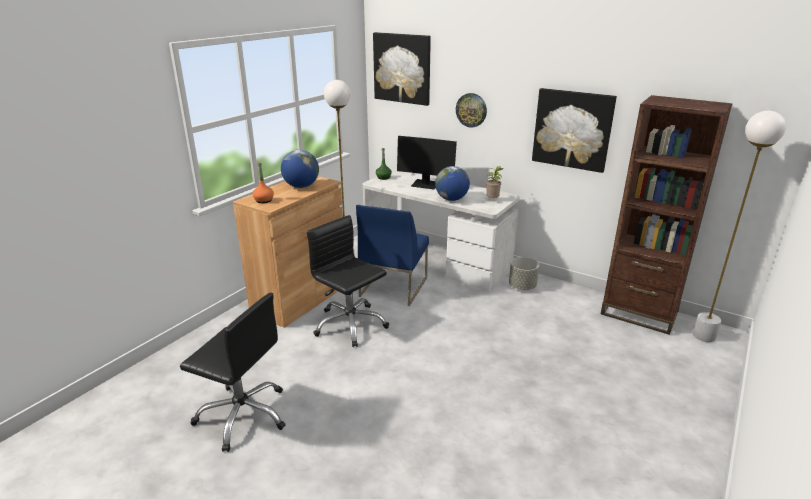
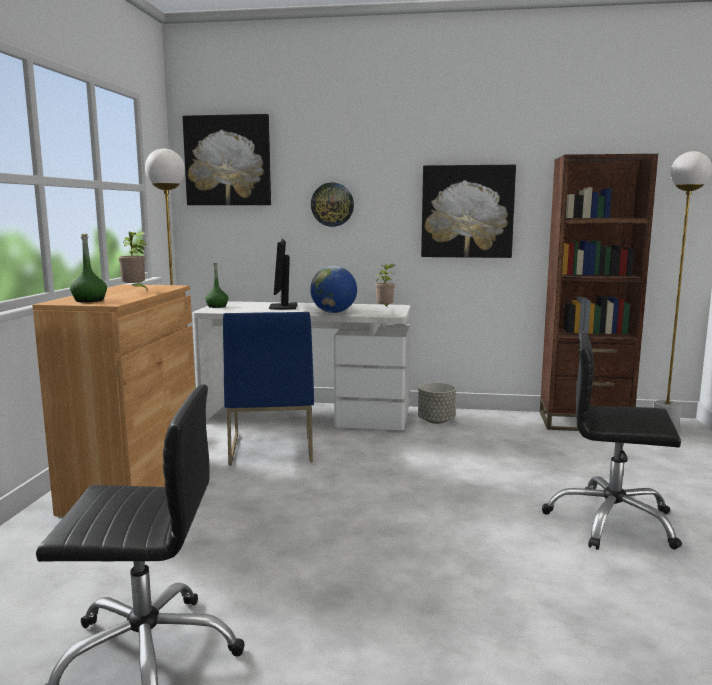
camera: 25 degrees left, 15 degrees down
(264, 200) = (89, 300): orange bottle -> green bottle
(301, 186) = (135, 290): globe -> potted plant
(350, 325) = (243, 497): black office chair -> black office chair (611, 522)
(425, 185) = (283, 307): monitor -> monitor turned 90 degrees clockwise

